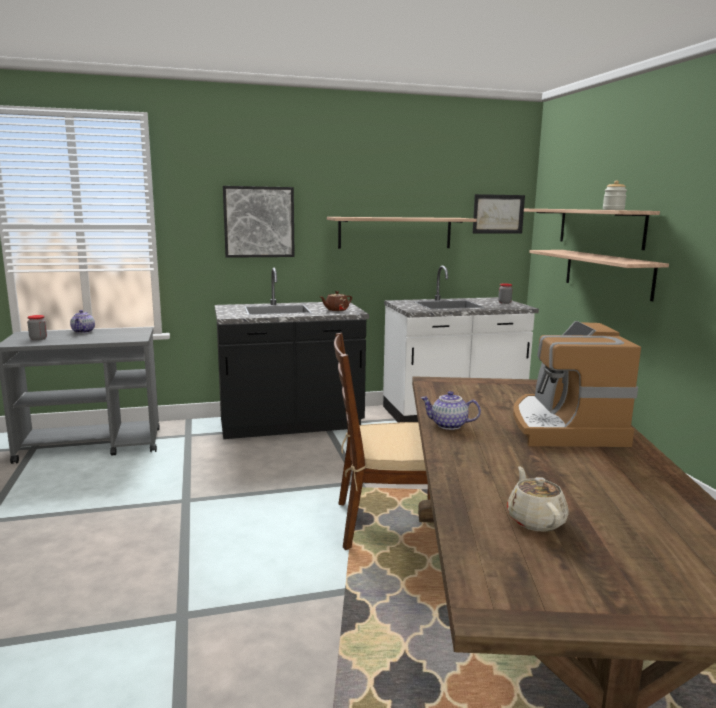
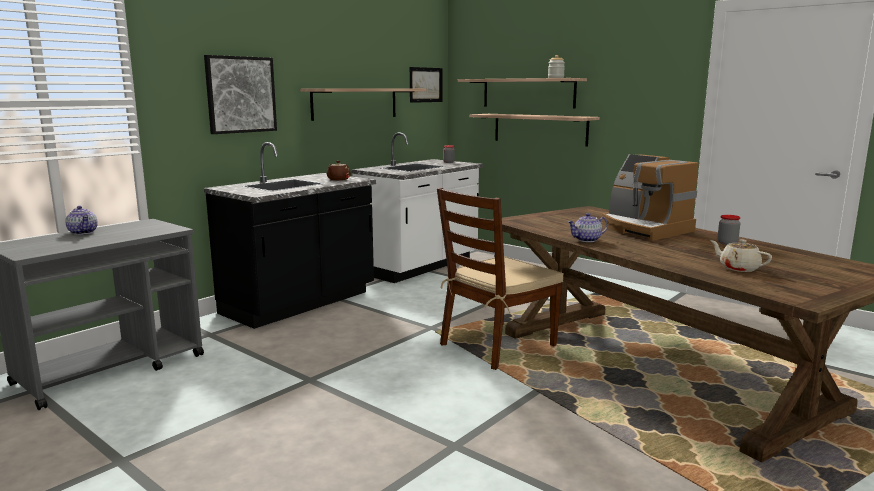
camera: 35 degrees left, 0 degrees up
(38, 339) = (47, 245): jar -> jar (727, 243)

